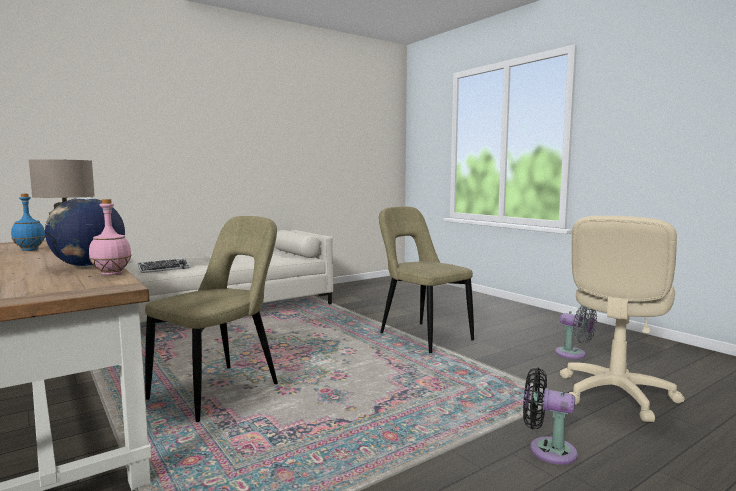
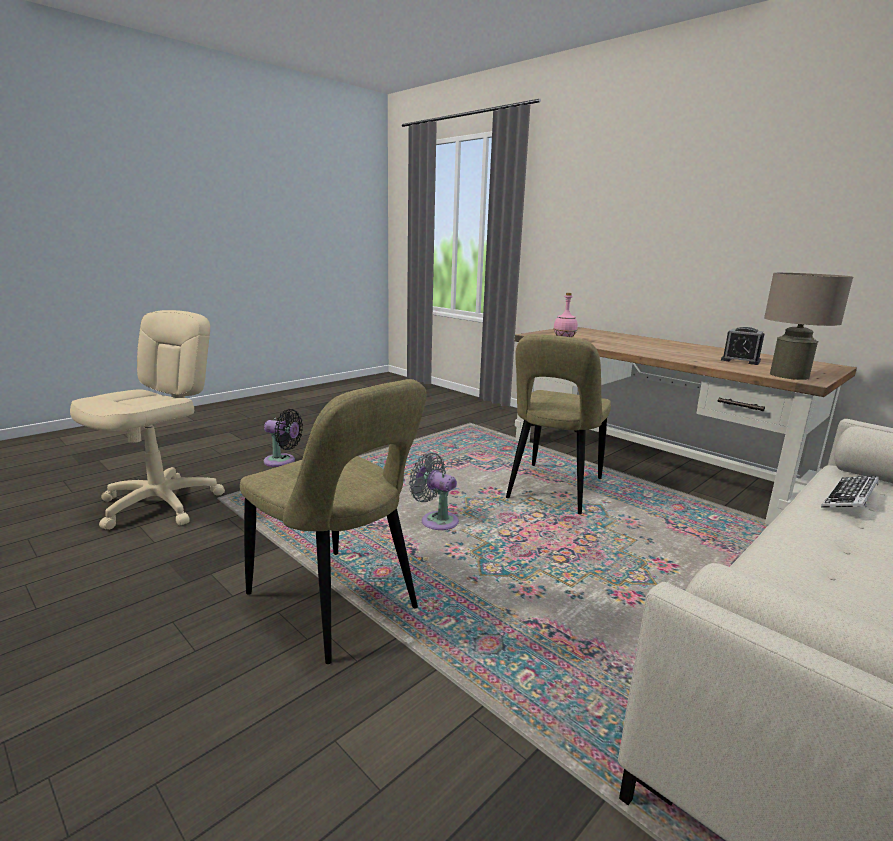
camera: 170 degrees right, 10 degrees up
(29, 250) = (740, 360): blue bottle -> alarm clock
(88, 266) = (604, 345): globe -> none
(573, 354) = (108, 568): grey fan -> grey fan (436, 520)

